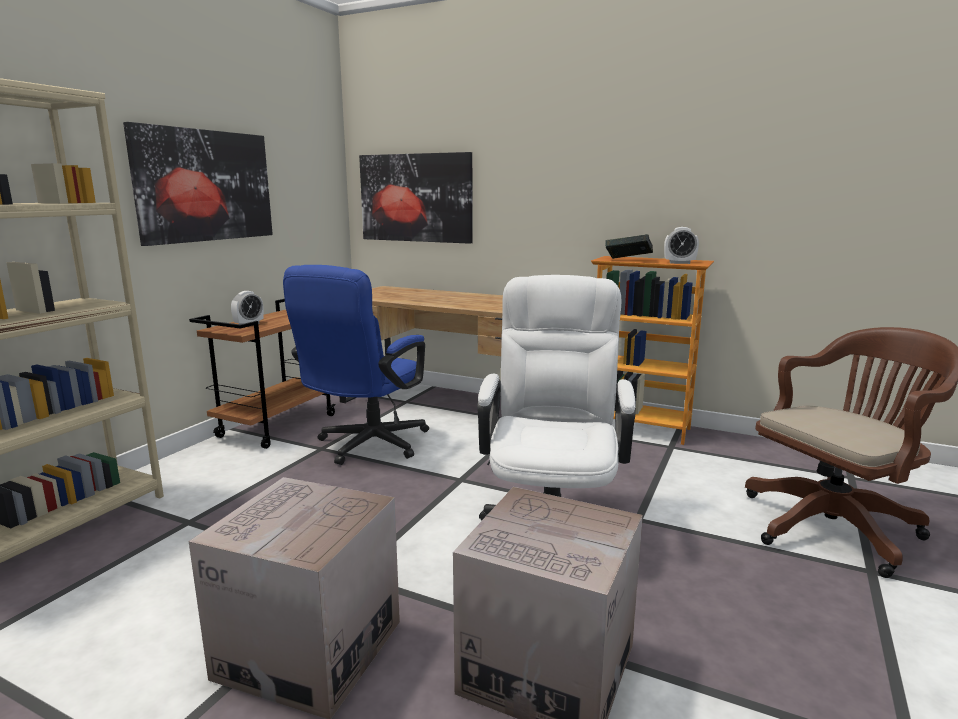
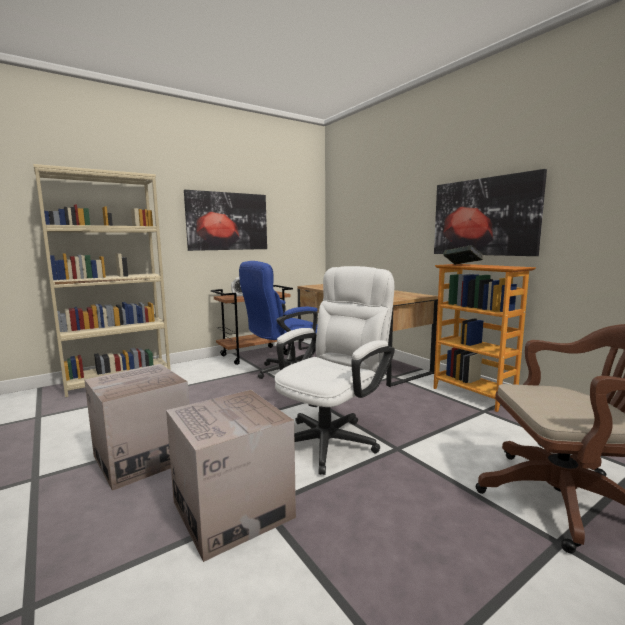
camera: 30 degrees right, 5 degrees down
(416, 198) = (355, 228): picture -> picture (484, 217)
(679, 263) = (497, 267): alarm clock -> none

